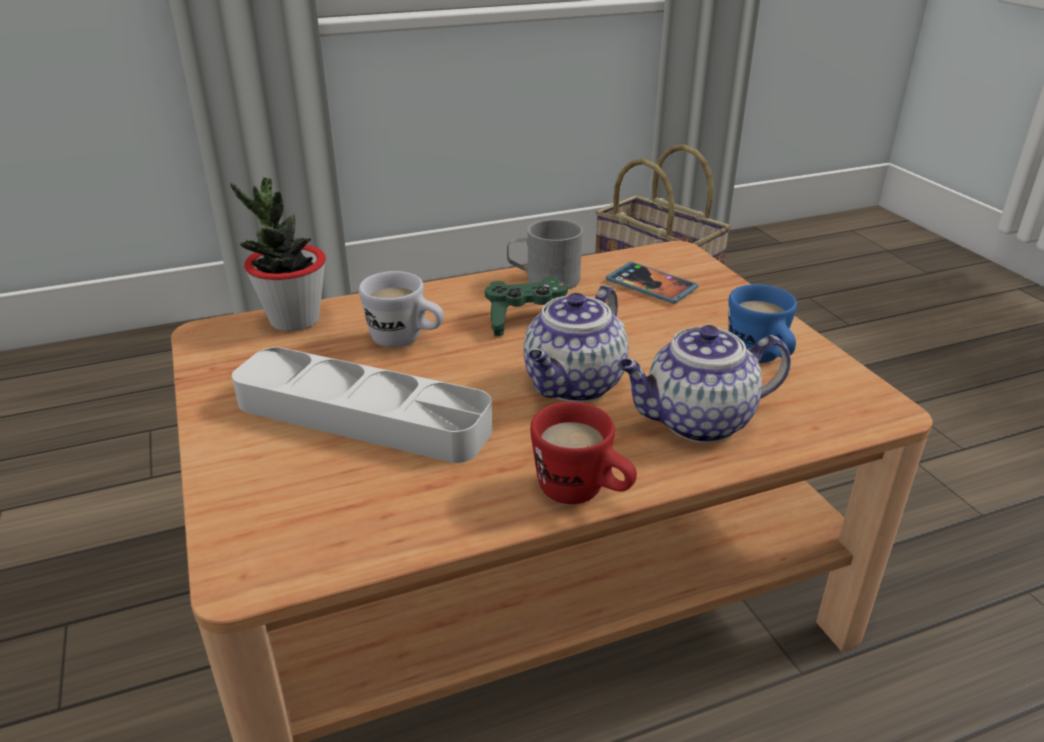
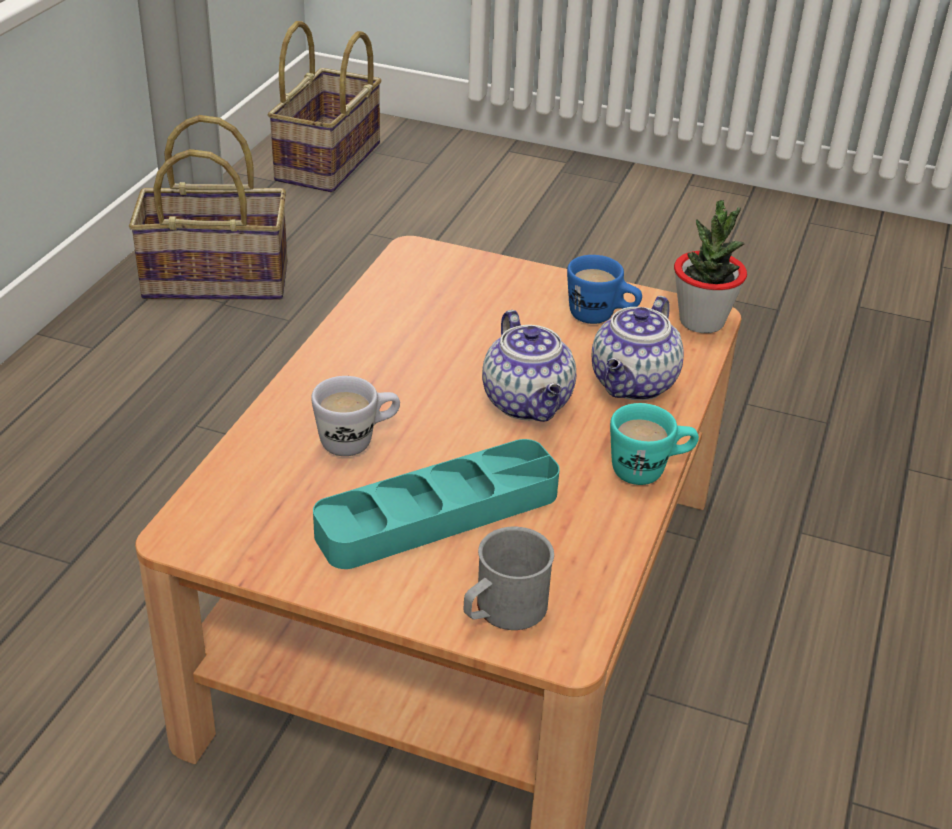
camera: 50 degrees left, 5 degrees up
(294, 320) = (232, 479): potted plant -> potted plant (701, 322)
(362, 415) = (438, 514): grey tray -> turquoise tray
(528, 320) = (413, 371): green game controller -> none
(544, 279) = (360, 328): grey mug -> grey mug (502, 611)
(583, 494) = (649, 471): red mug -> turquoise mug
(651, 285) = (445, 292): phone -> none
(840, 245) = (330, 163): none -> basket

